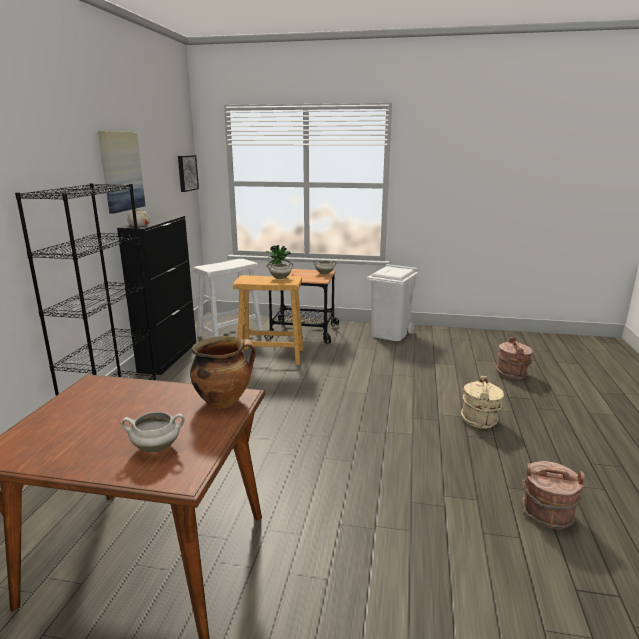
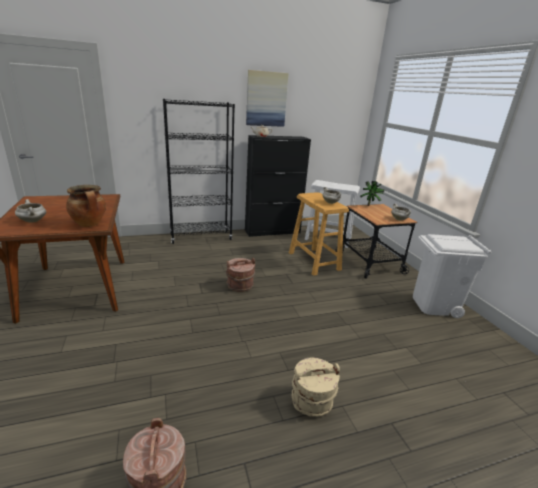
camera: 60 degrees right, 5 degrees up
(186, 173) = (352, 111): picture -> none
(512, 374) = (460, 420): brown bucket -> brown bucket (240, 286)

